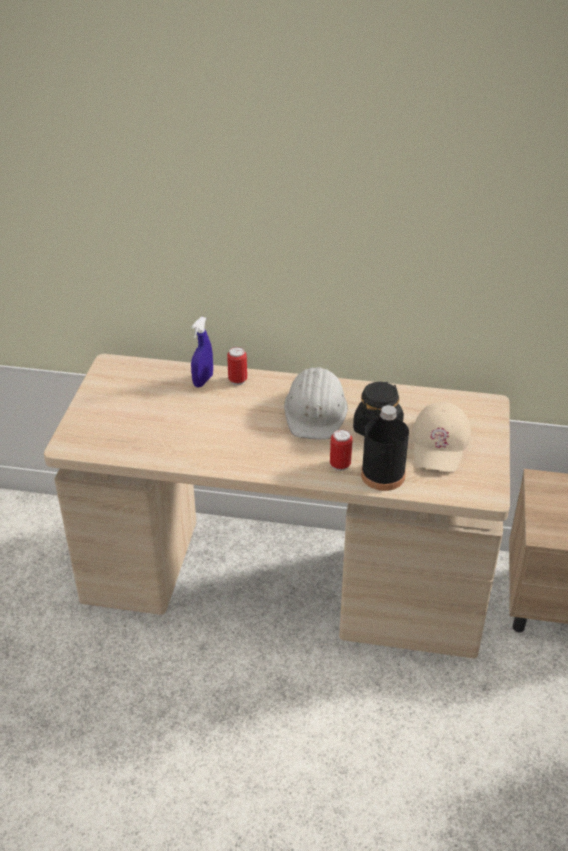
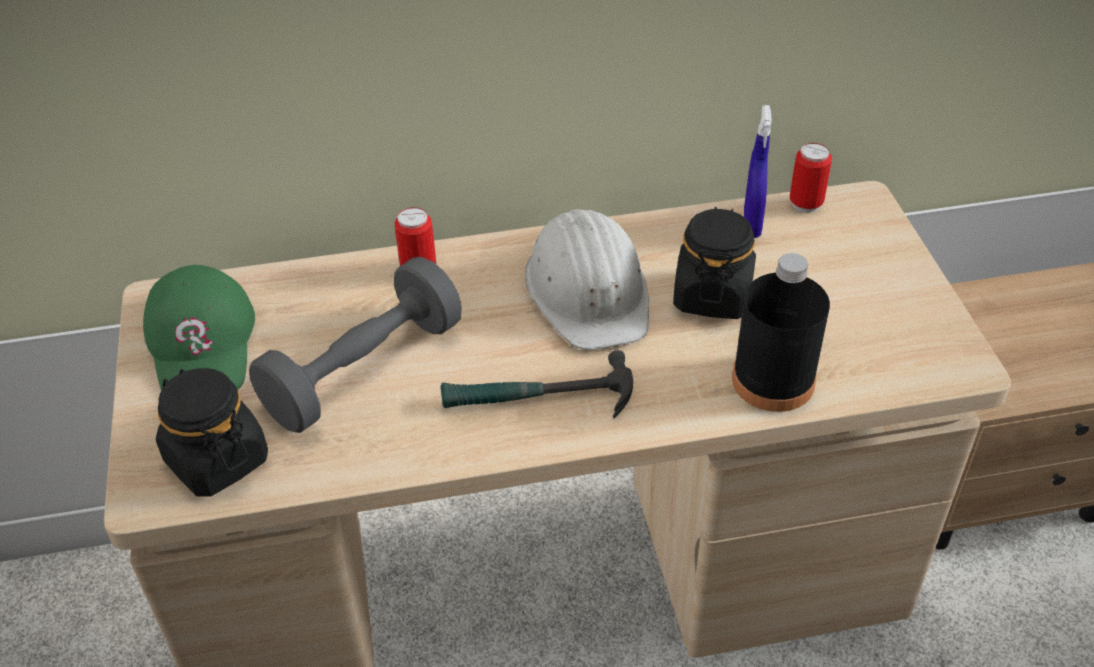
camera: 20 degrees left, 5 degrees up
(103, 439) = (216, 460): none -> black jar
(120, 388) = (203, 344): none -> green cap
(187, 419) = (363, 370): none -> grey dumbbell
(203, 381) = (355, 287): blue spray bottle -> blue spray bottle (752, 224)
(262, 452) = (538, 399): none -> hammer
(340, 465) = (689, 383): can -> can (805, 204)
(440, 444) = (830, 294): beige cap -> none

